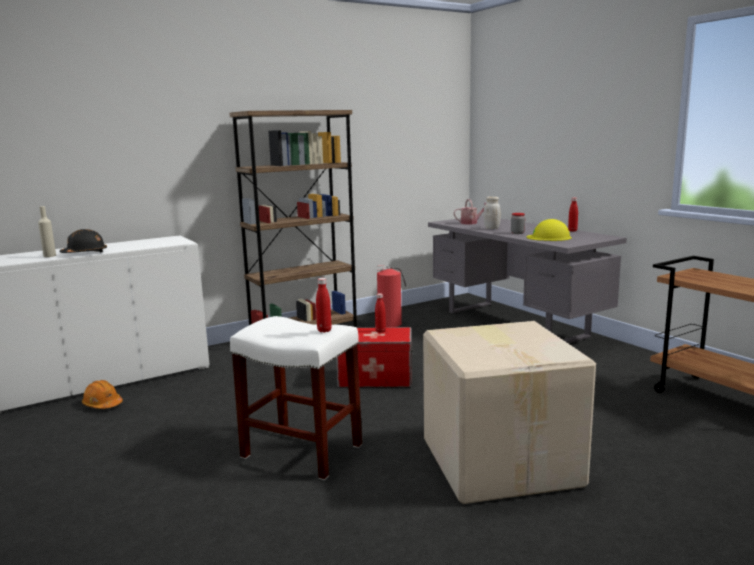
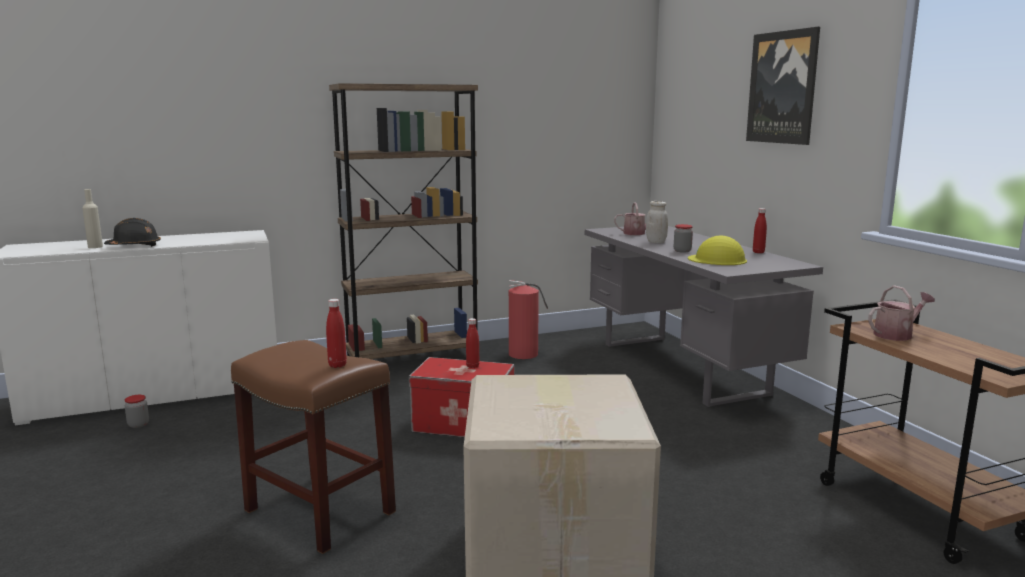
camera: 10 degrees right, 0 degrees up
(102, 404) = (138, 424): orange hard hat -> jar
(303, 451) = (321, 511): white stool -> brown stool
(585, 106) = (783, 87): none -> picture
(706, 279) = (896, 334): none -> watering can

